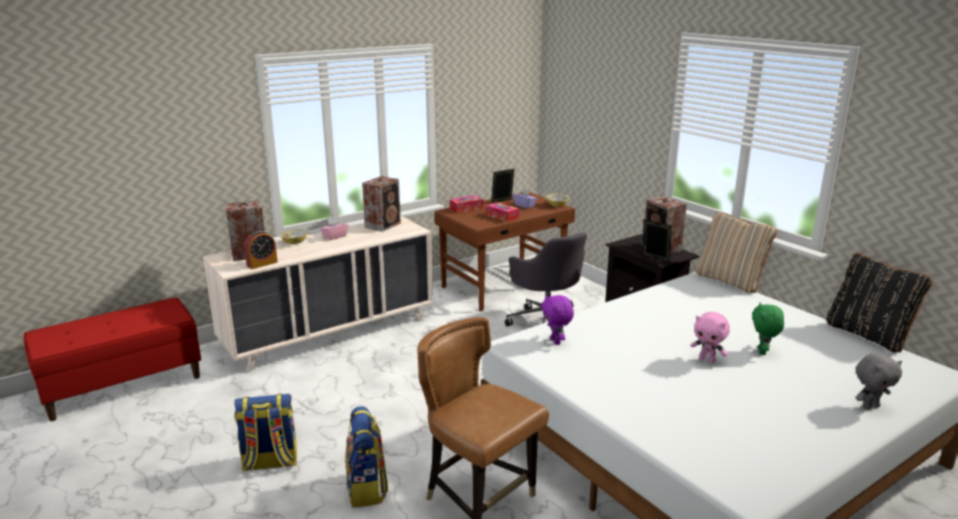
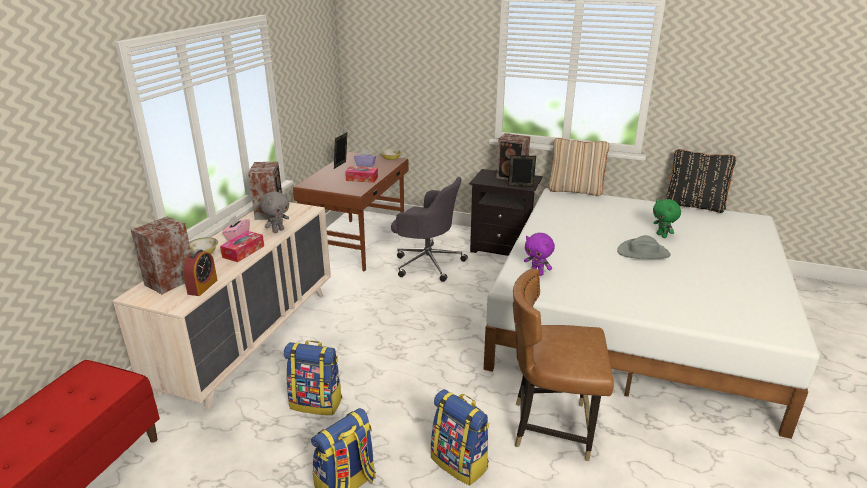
camera: 35 degrees left, 5 degrees up
(320, 397) = (317, 403): none -> backpack
(466, 209) = (319, 179): tissue box -> tissue box (243, 251)
(707, 360) = (643, 252): pink plush toy -> grey hat
(870, 406) = (757, 252): grey plush toy -> grey plush toy (278, 230)

